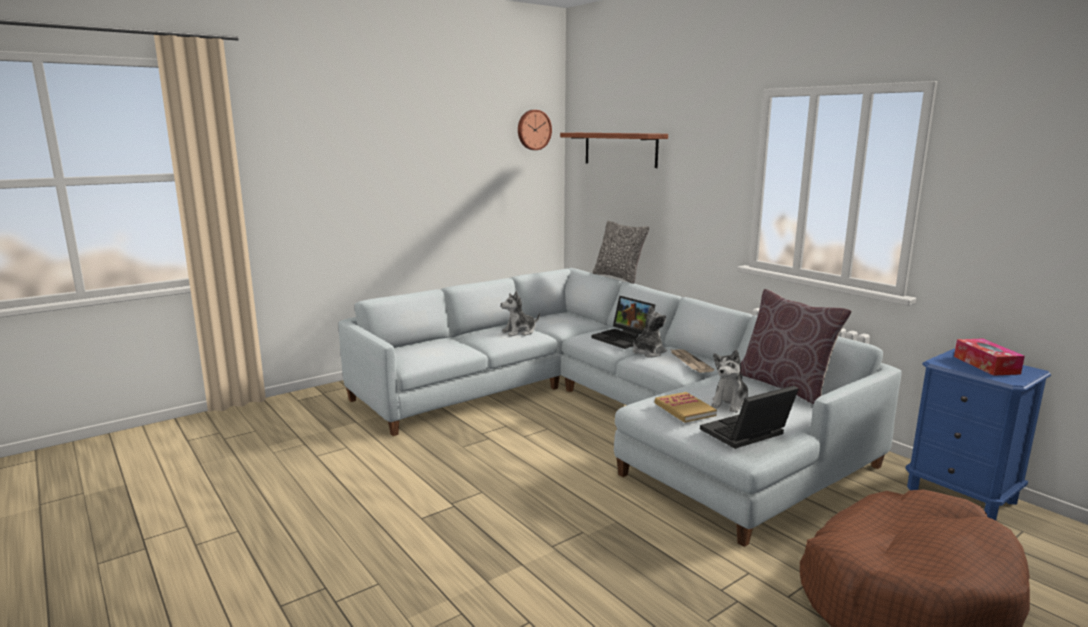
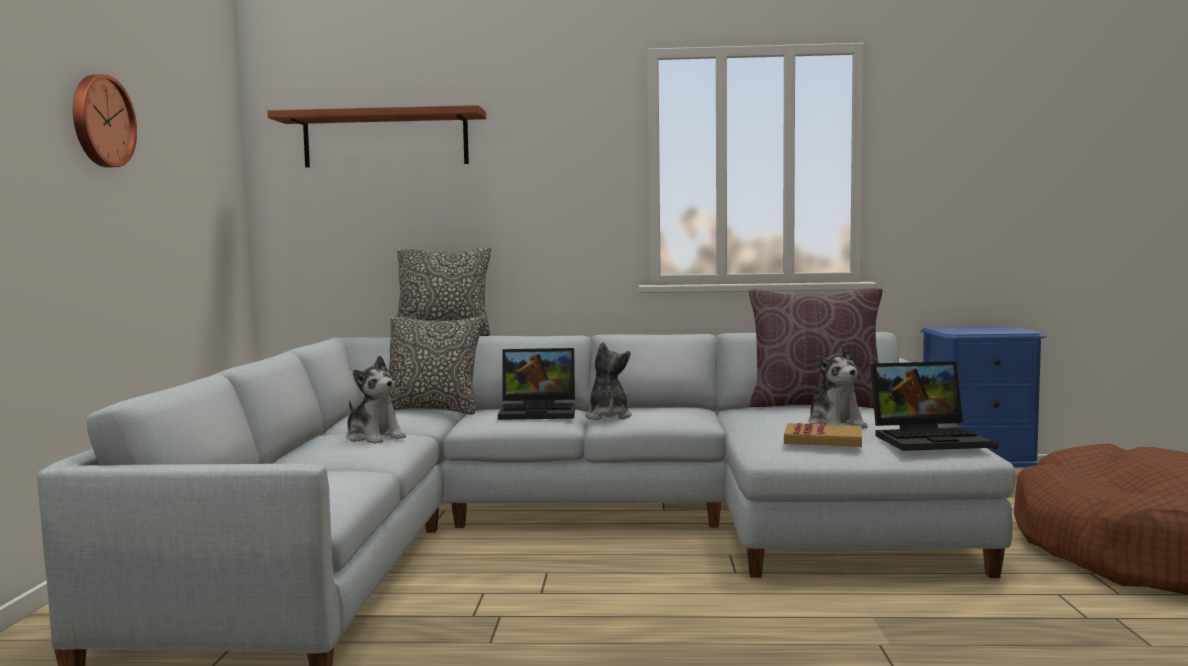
camera: 50 degrees left, 10 degrees down
(519, 332) = (374, 437): plush toy -> plush toy turned 60 degrees counterclockwise
(533, 130) = (212, 102): wall clock -> wall clock (100, 121)
(590, 321) = (432, 410): none -> pillow
(689, 362) = (680, 411): newspaper -> none
(745, 435) = (929, 439): laptop -> laptop turned 105 degrees counterclockwise
(986, 365) = (980, 329): tissue box -> none

